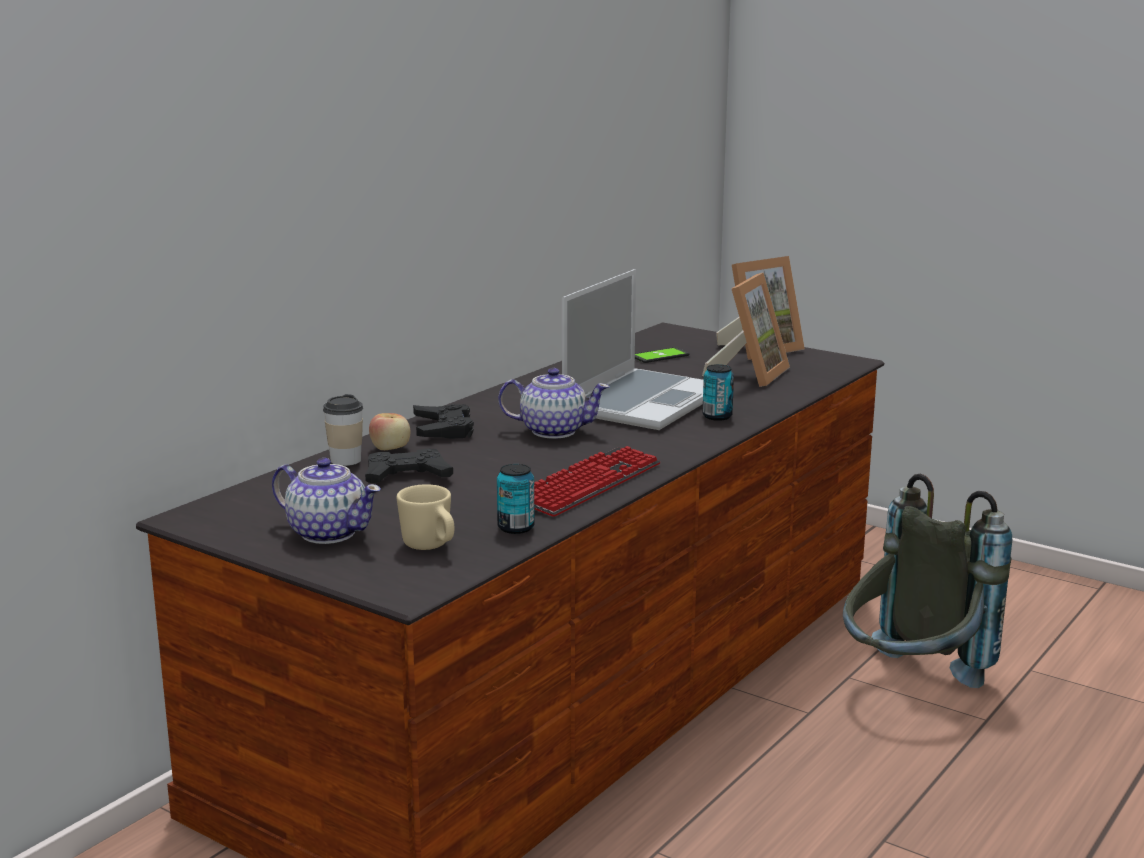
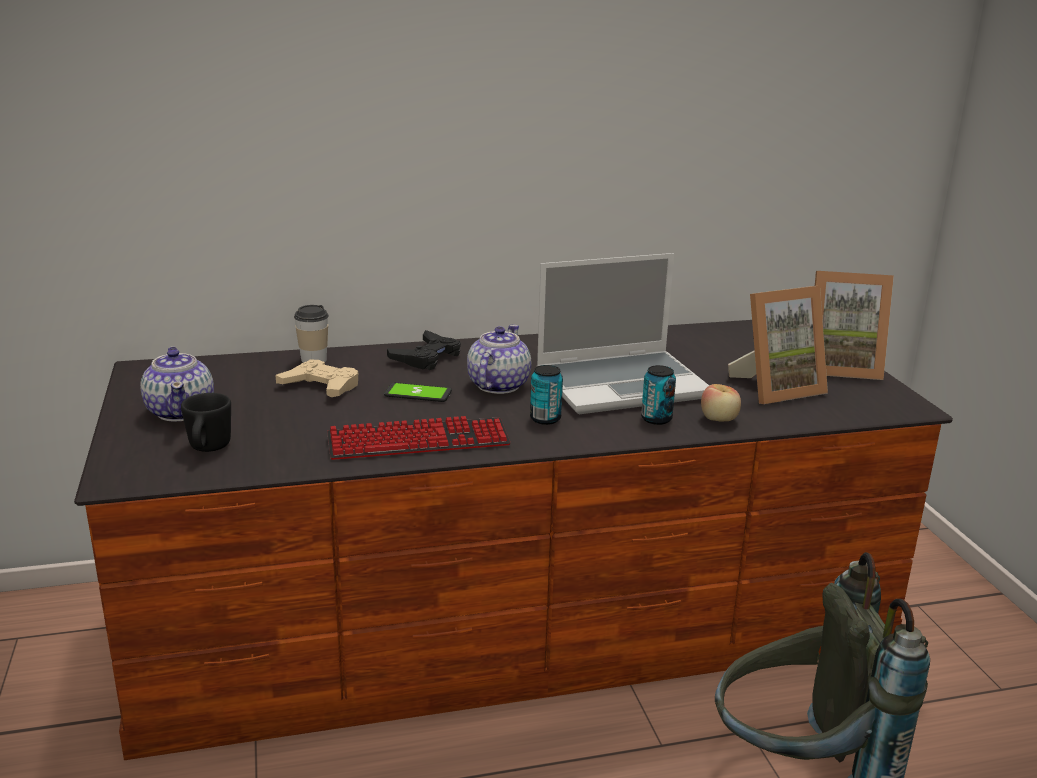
camera: 40 degrees right, 5 degrees up
(391, 449) = (359, 361): apple -> apple (719, 420)
(407, 476) = (321, 386): black game controller -> beige game controller
(431, 547) = (208, 449): beige mug -> black mug
(516, 528) = (289, 457): can -> can (545, 419)
(553, 431) = (497, 385): teapot -> teapot turned 120 degrees counterclockwise
(660, 356) = (731, 347): phone -> phone (418, 393)

